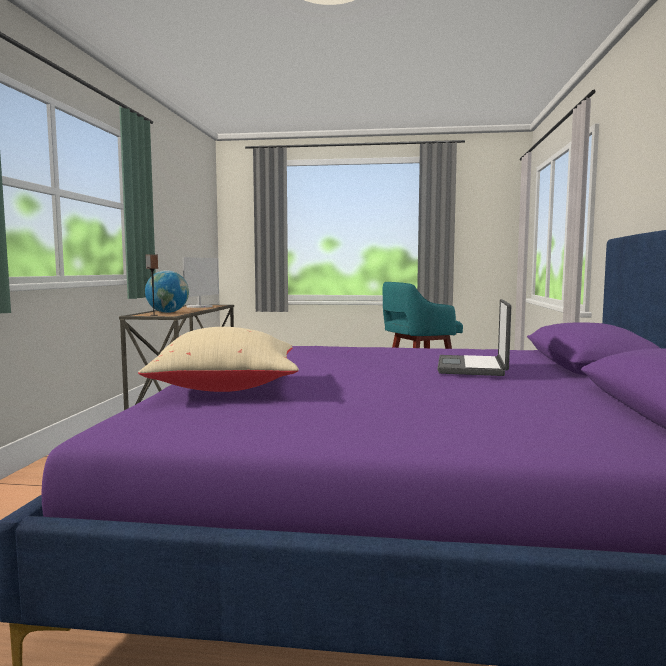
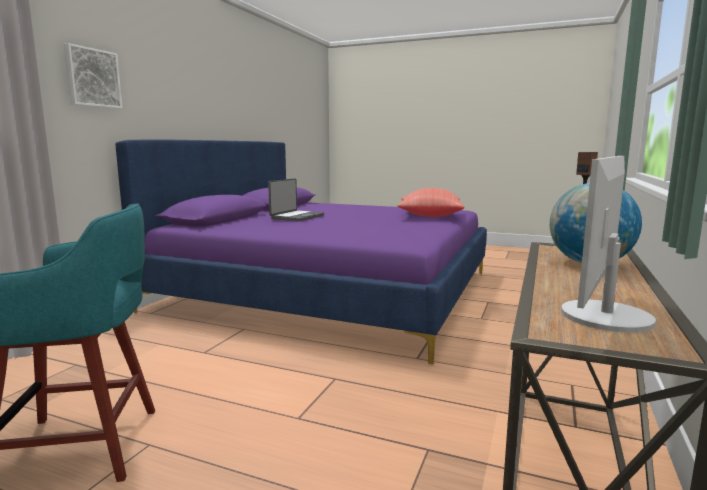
camera: 165 degrees left, 5 degrees up
(227, 388) = (429, 216): beige pillow -> red pillow
(630, 170) = (92, 78): none -> picture

